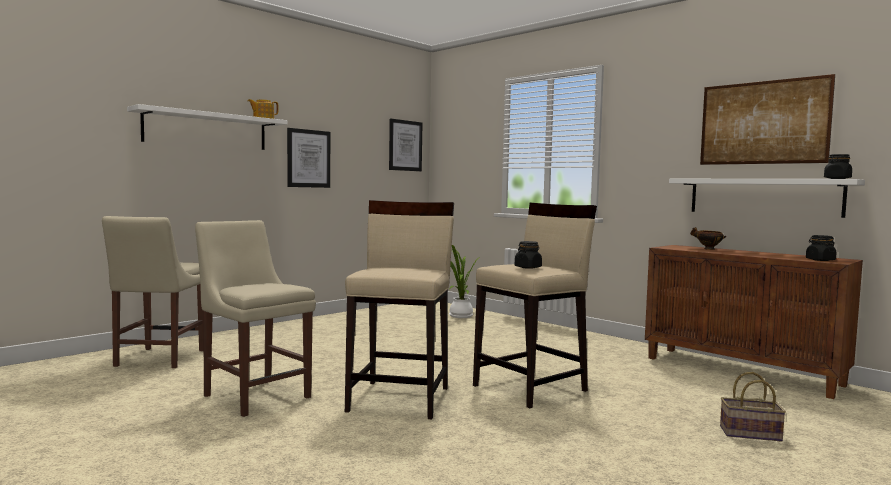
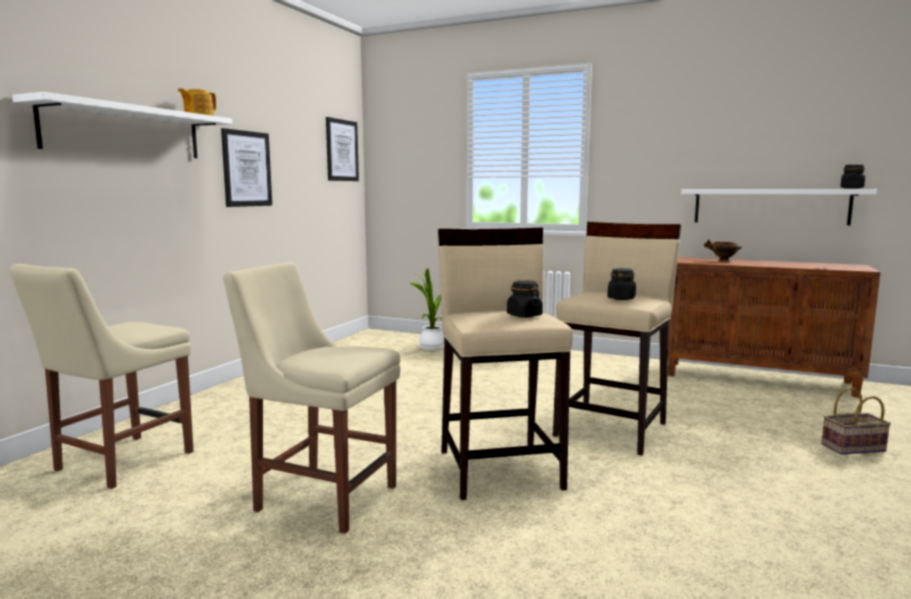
camera: 20 degrees left, 5 degrees up
(158, 359) = (119, 463): beige chair -> beige chair turned 45 degrees clockwise
(763, 122) = (771, 131): picture -> none
(820, 260) = (845, 268): black jar -> black jar (524, 315)

